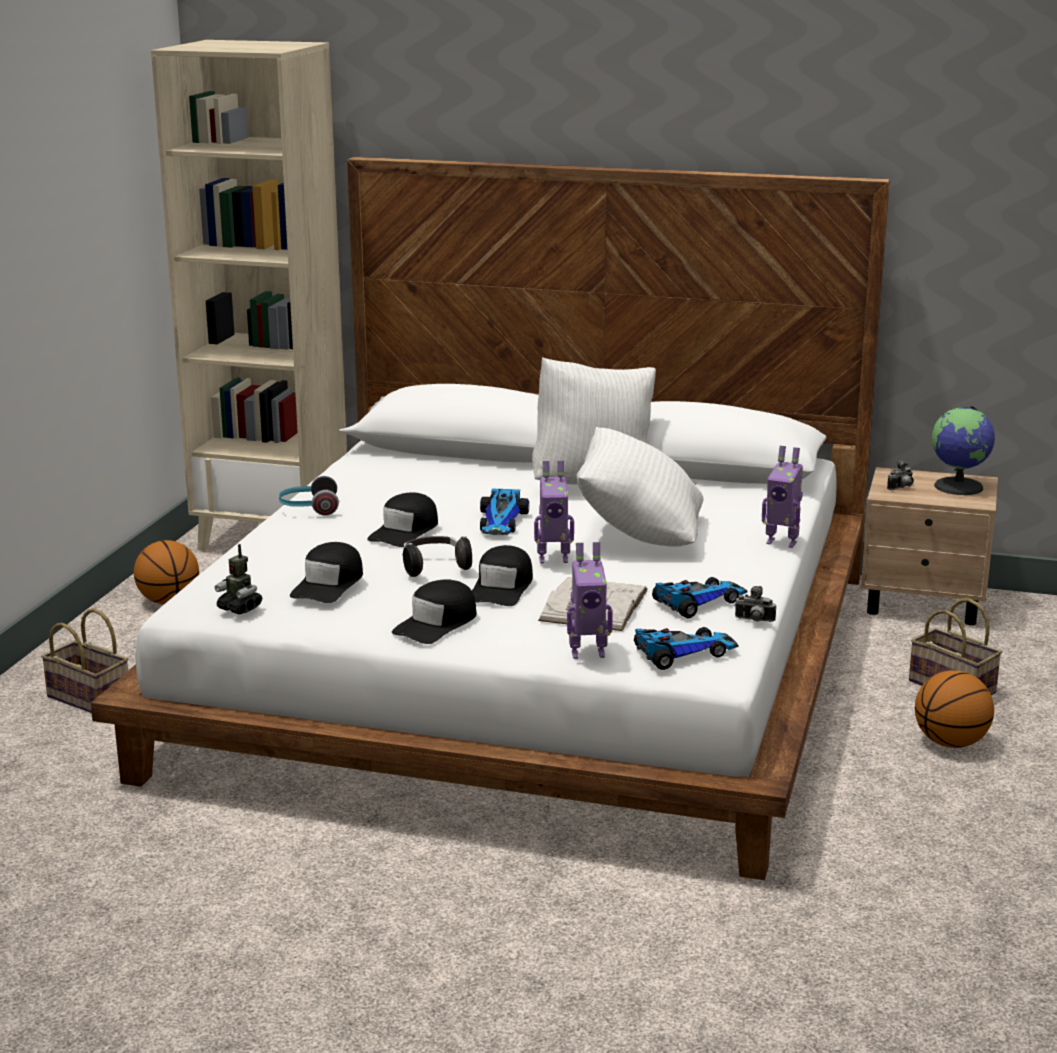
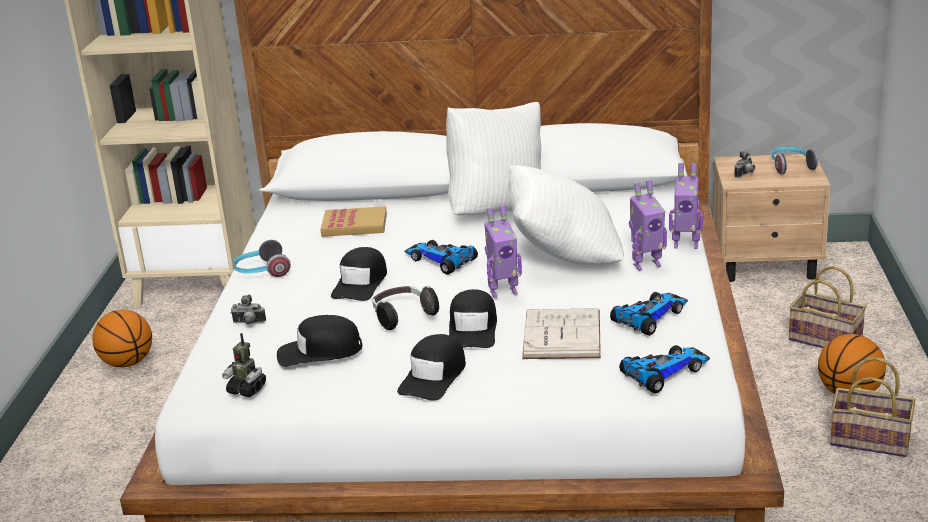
camera: 10 degrees left, 5 degrees up
(91, 699) = (93, 476): basket -> basket (872, 440)
(329, 584) = (319, 351): black cap -> black cap turned 75 degrees clockwise
(429, 479) = (354, 225): none -> book
(502, 522) = (440, 261): toy car -> toy car turned 135 degrees clockwise
(587, 652) = (582, 386): toy robot -> toy robot (646, 264)
(754, 621) = (705, 328): camera -> camera (248, 323)
(959, 487) = (790, 166): globe -> headphones

